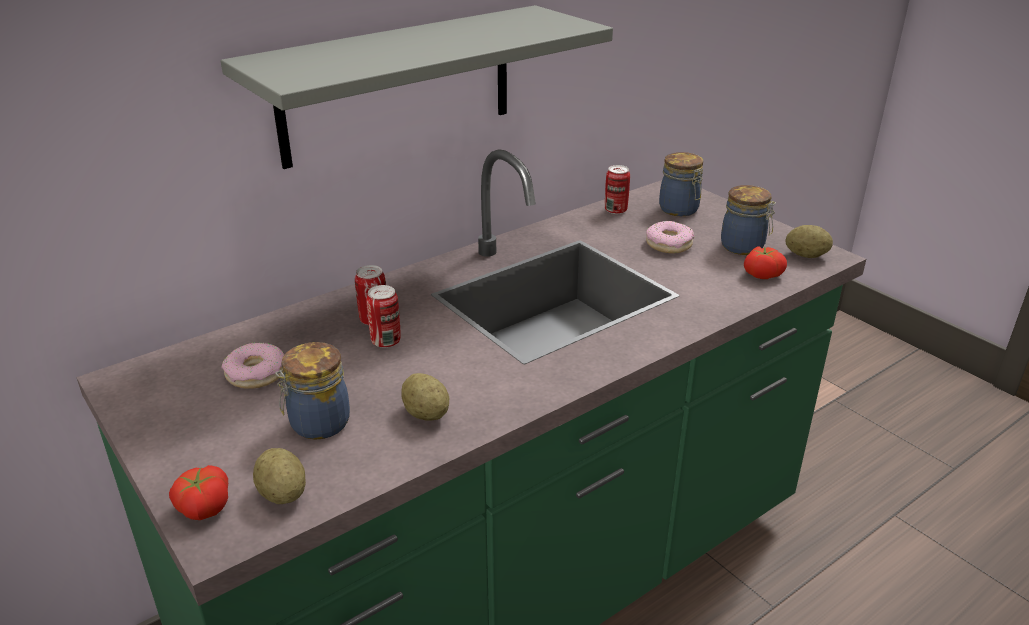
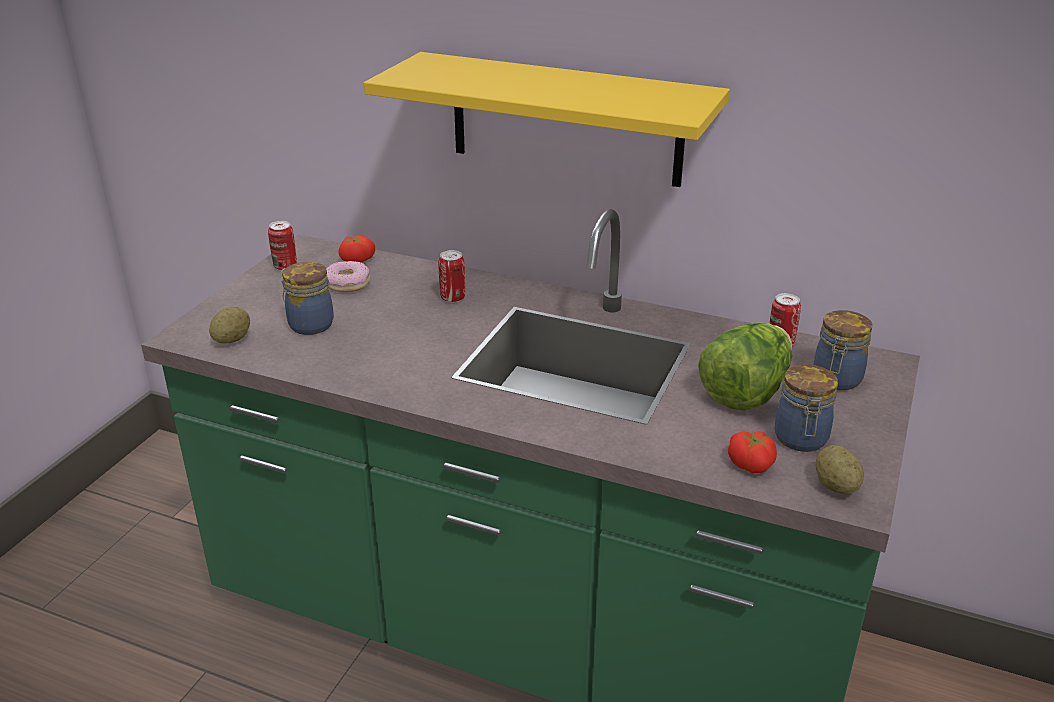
camera: 60 degrees right, 0 degrees up
(202, 507) = (205, 320): tomato -> tomato (356, 259)
(386, 341) = (428, 312): can -> can (285, 266)
(398, 85) = (565, 119): grey shelf -> yellow shelf
(426, 413) = (351, 358): potato -> none
(669, 244) = (745, 392): donut -> lettuce

